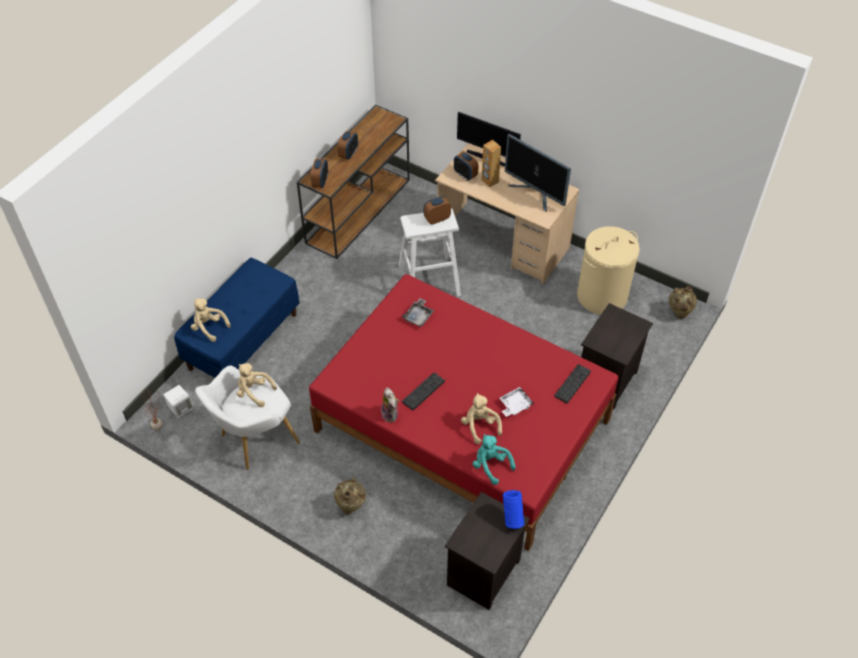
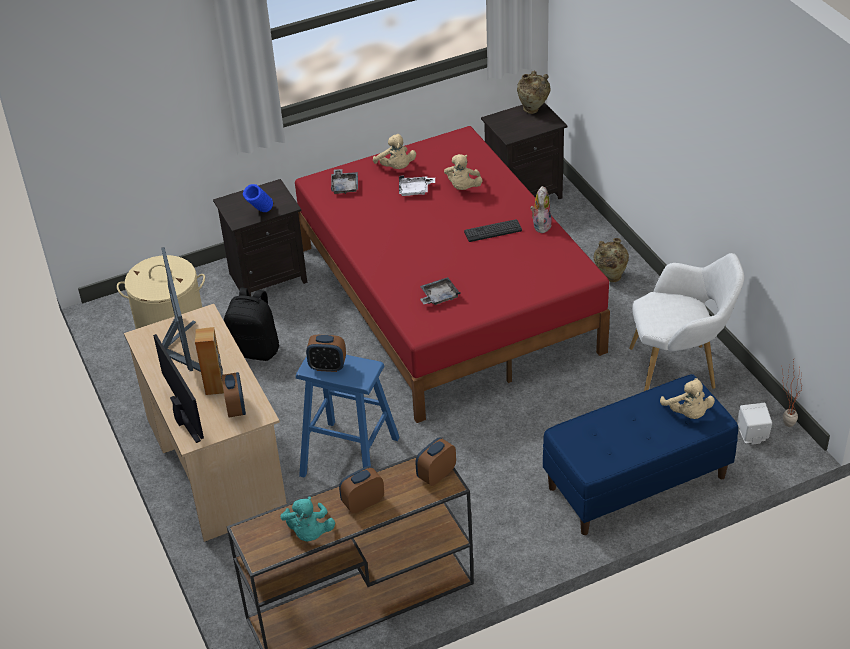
camera: 145 degrees left, 10 degrees down
(254, 392) = (668, 319): beige plush toy -> beige plush toy (396, 168)
(429, 280) = (350, 456): white stool -> blue stool
(490, 465) = (480, 159): turquoise plush toy -> turquoise plush toy (309, 533)
(512, 518) = (495, 121): blue vase -> blue vase (260, 213)
(554, 321) = (255, 350): none -> black backpack
(572, 384) = (344, 186): keyboard -> grey tray
(678, 314) = (123, 303): beige vase -> beige vase (533, 110)

